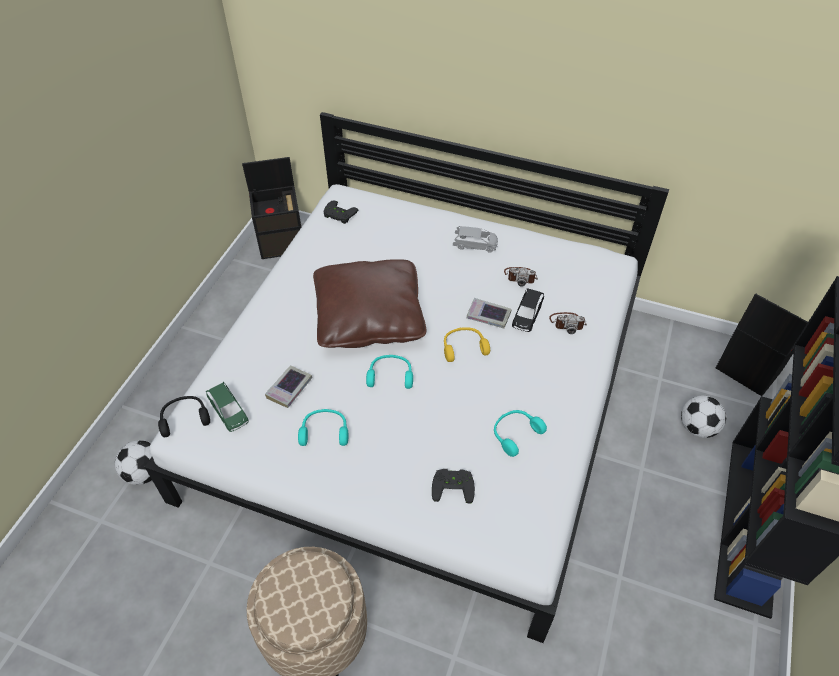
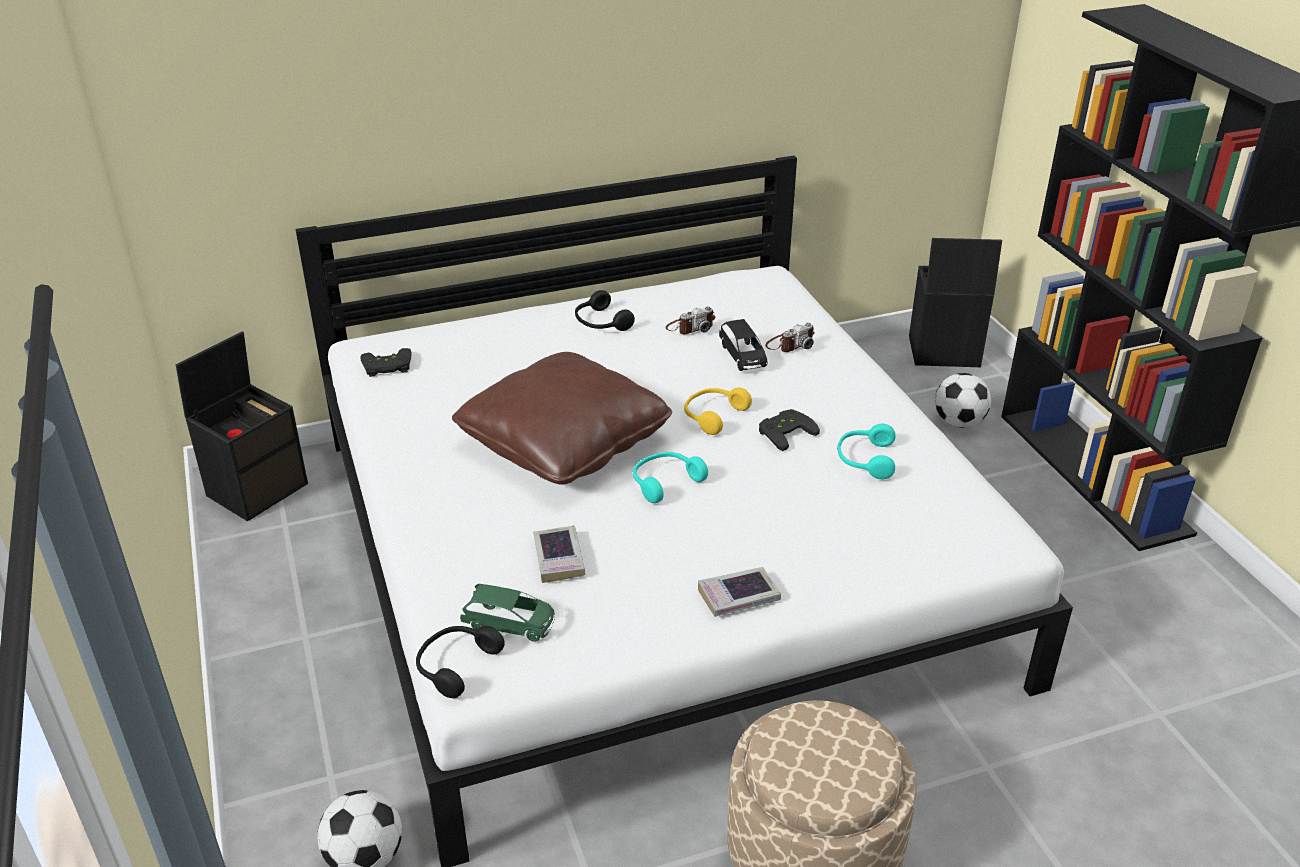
camera: 40 degrees left, 15 degrees down
(325, 431) = (659, 573): turquoise headphones -> none
(453, 485) = (864, 536): black game controller -> black game controller (784, 431)
(475, 245) = (600, 323): grey toy car -> black headphones
(488, 316) = (702, 375): book -> book (738, 596)

